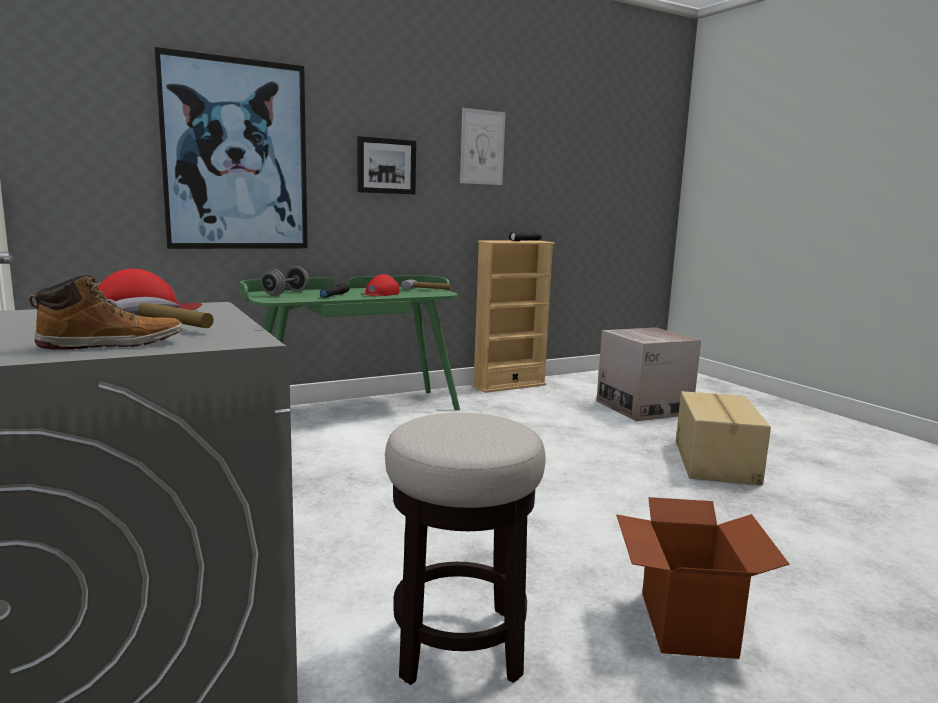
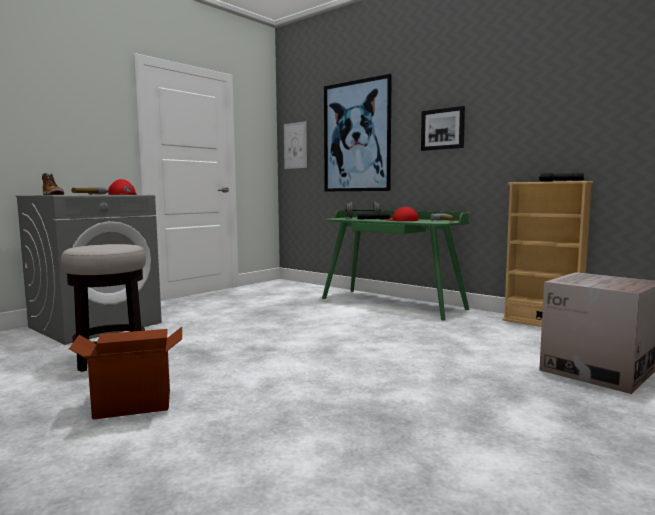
camera: 70 degrees right, 5 degrees down
(482, 147) = (528, 99): picture -> picture (295, 145)
(717, 462) = (470, 409): cardboard box -> none

